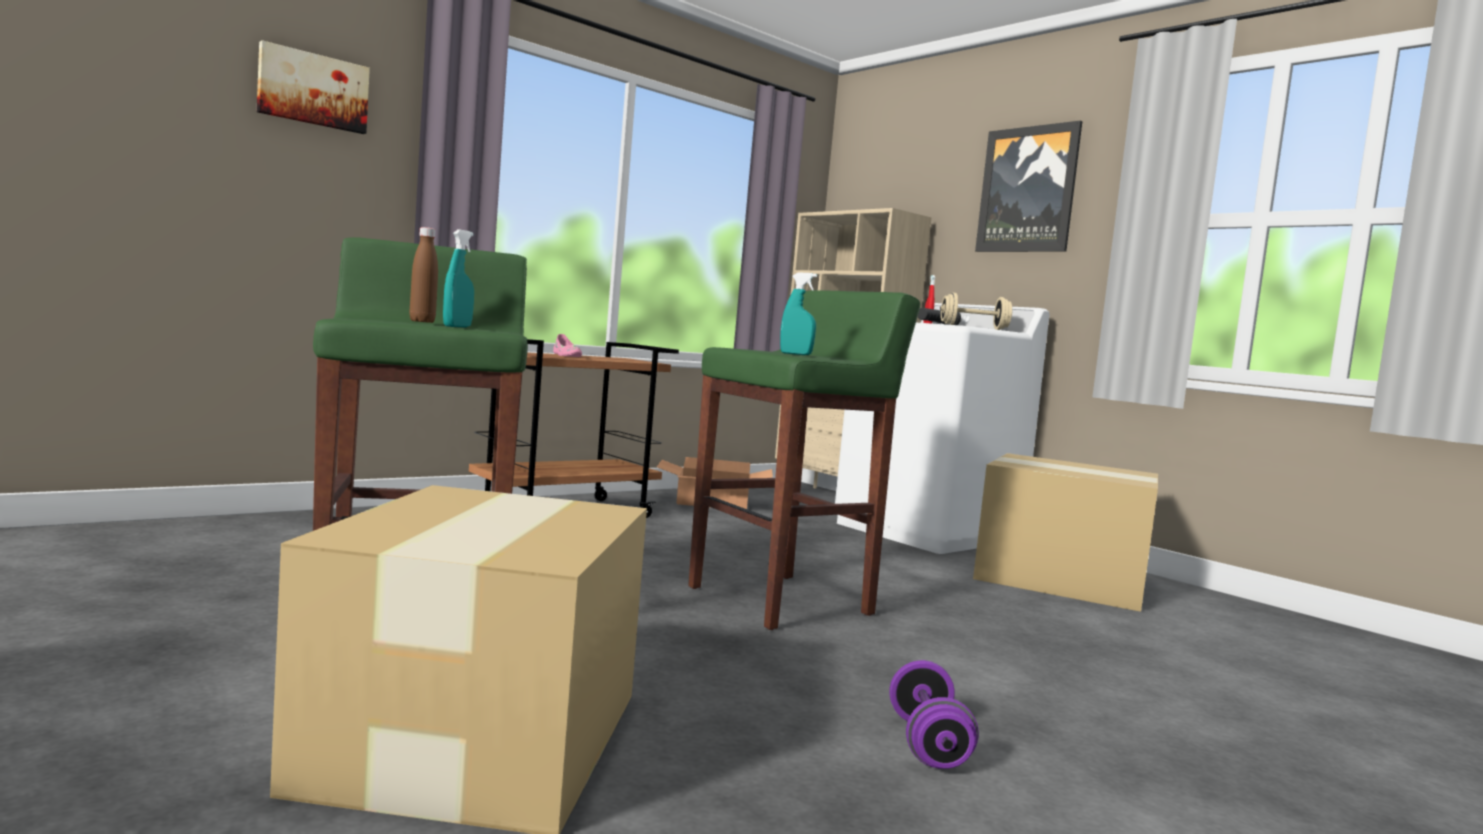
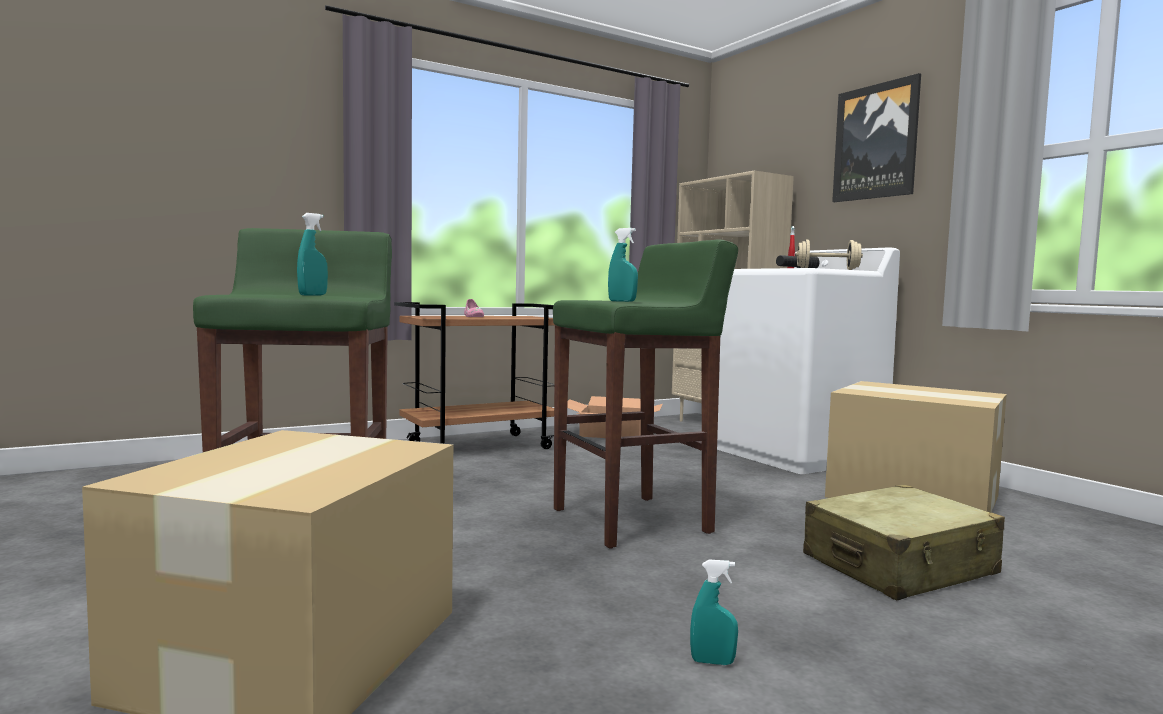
camera: 10 degrees right, 0 degrees up
(313, 89) = (257, 117): picture -> none
(422, 321) = (295, 293): brown bottle -> none
(927, 743) = (712, 662): purple dumbbell -> turquoise spray bottle
(1072, 650) = (899, 566): none -> beige suitcase

